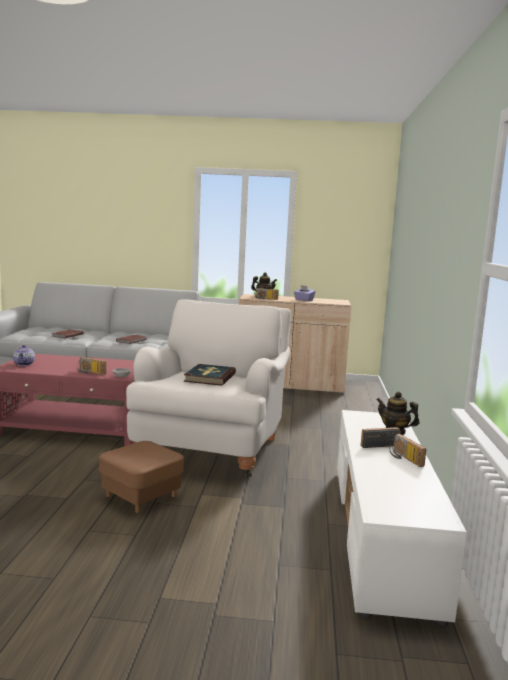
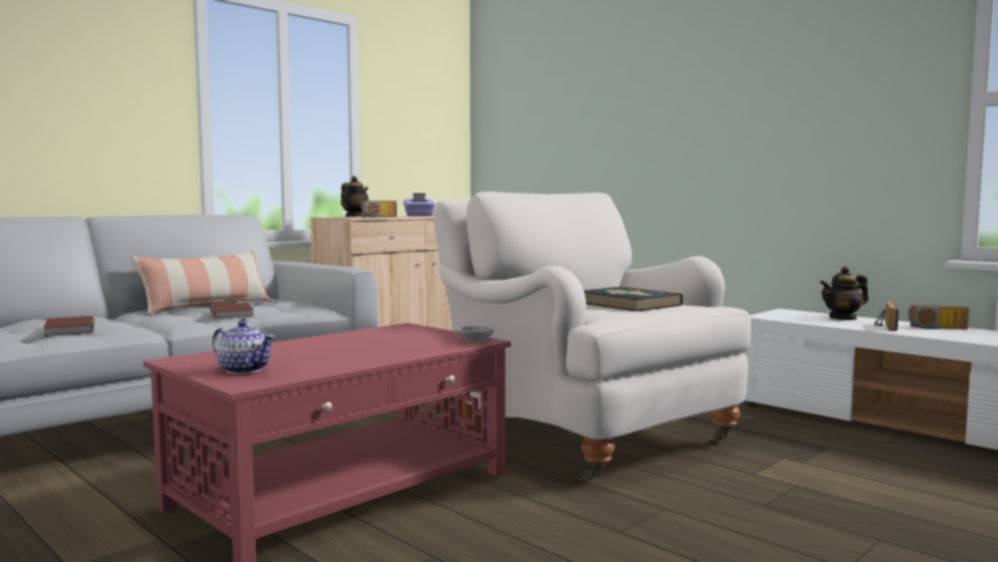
camera: 50 degrees left, 5 degrees down
(90, 372) = (413, 349): radio -> none
(141, 496) = (731, 507): brown ottoman -> none
(146, 335) = (206, 306): none -> pillow

